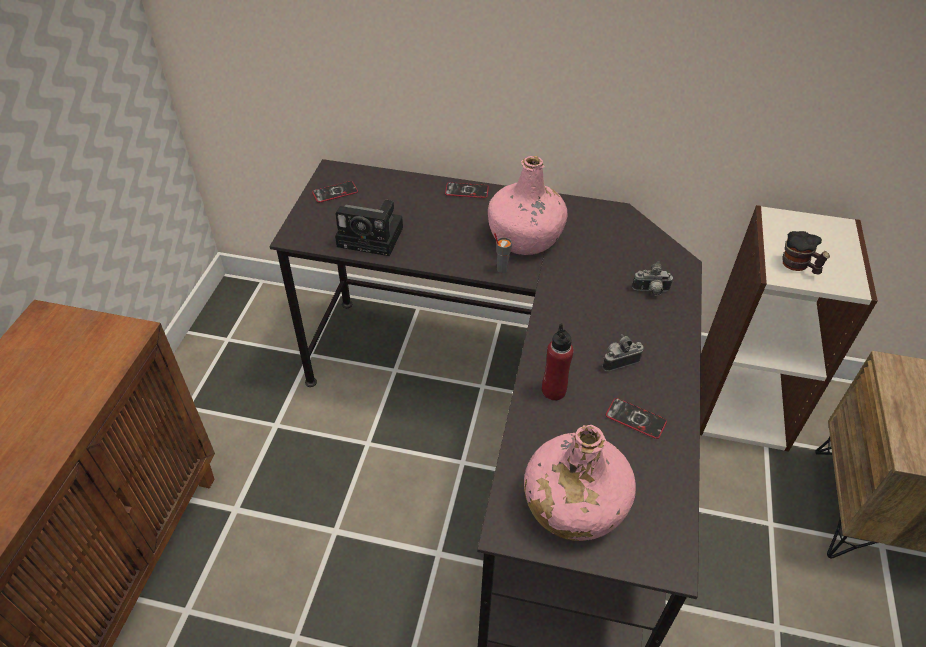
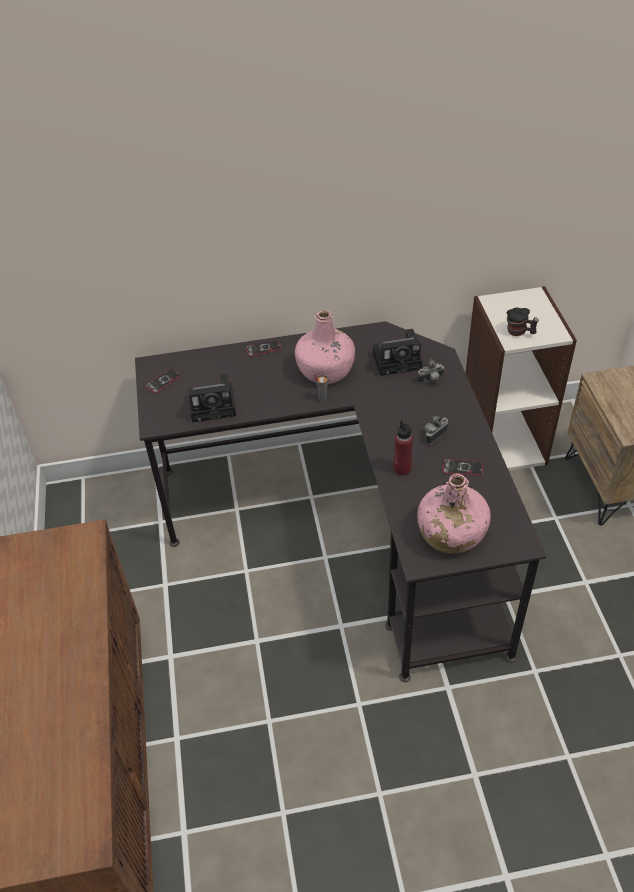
camera: 20 degrees left, 0 degrees up
(621, 254) = (398, 360): none -> camera

